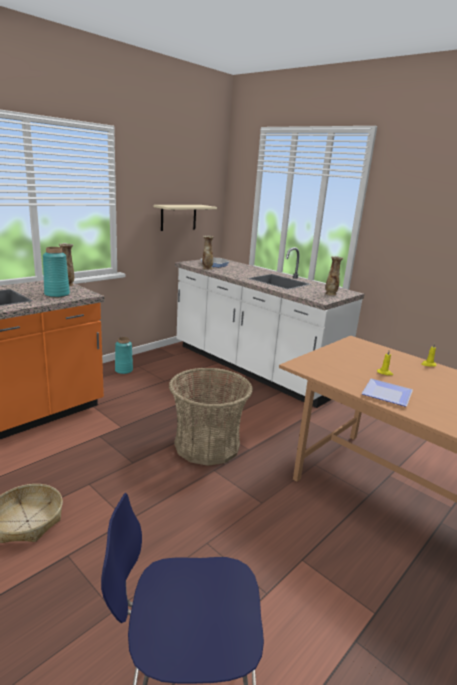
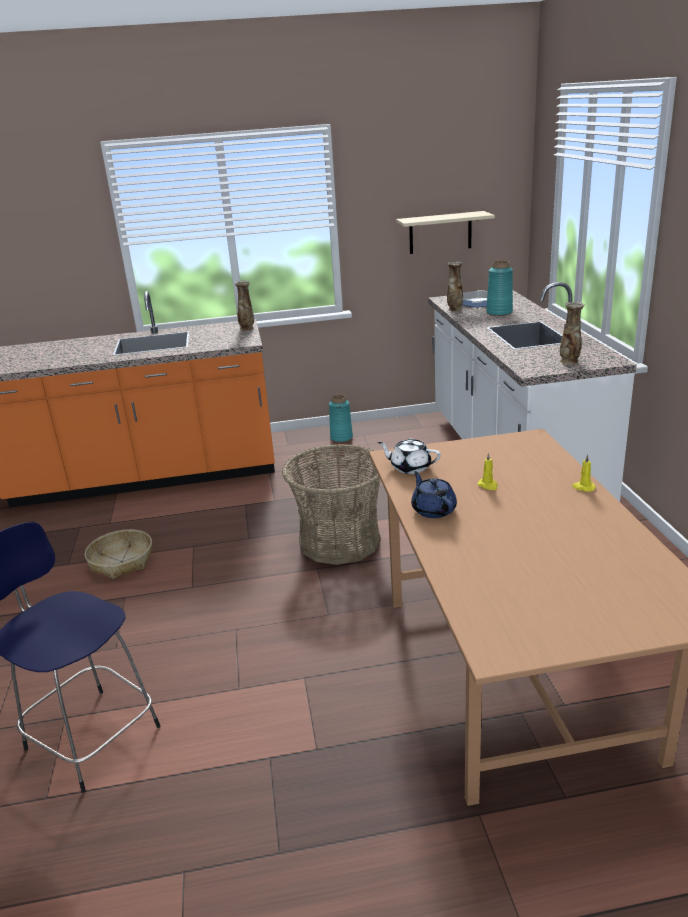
camera: 40 degrees right, 5 degrees up
(57, 294) = (219, 340): turquoise vase -> turquoise vase (499, 312)
(323, 370) = (410, 467): none -> white teapot
(385, 394) = (433, 510): plate -> blue teapot

